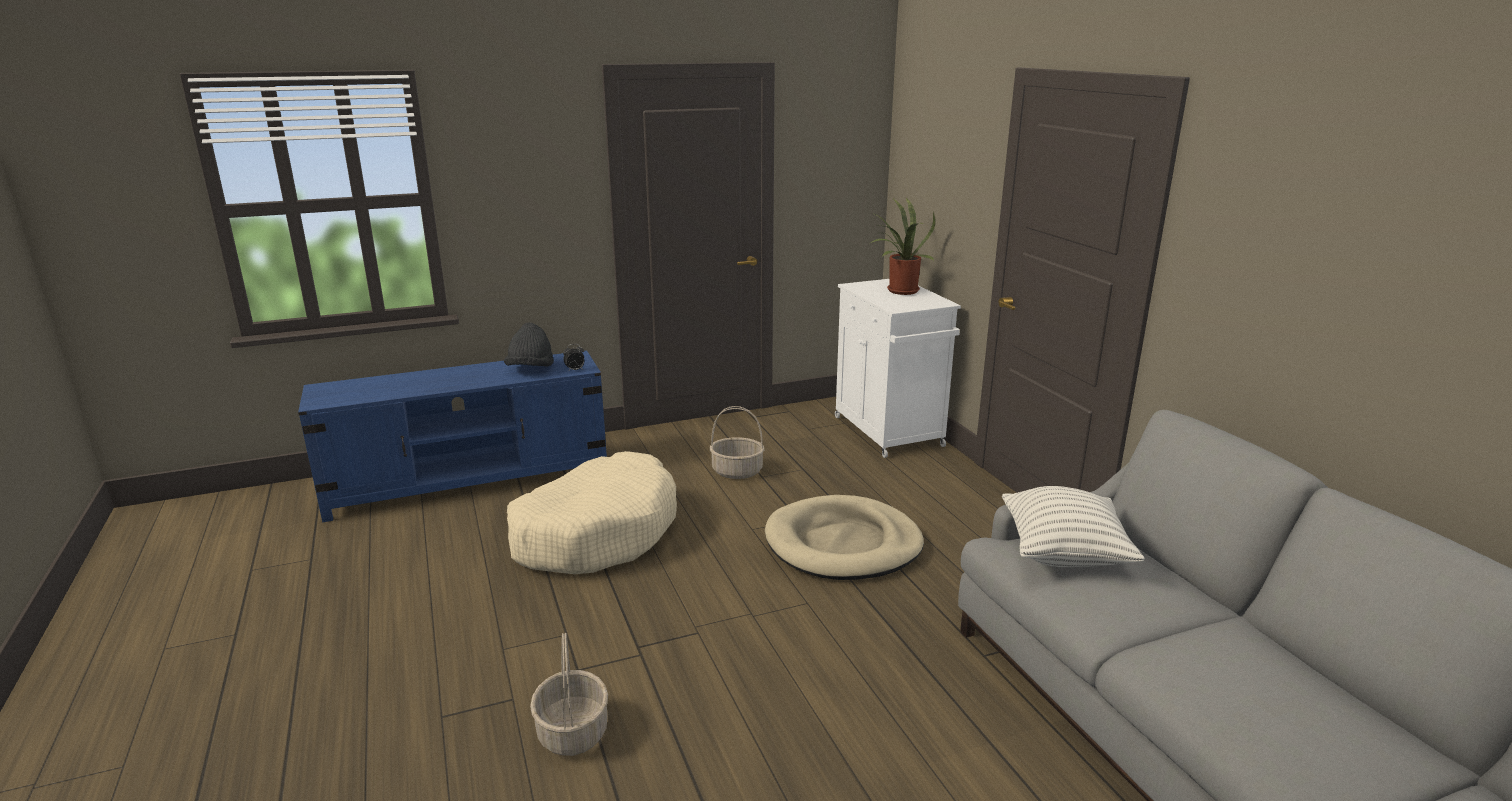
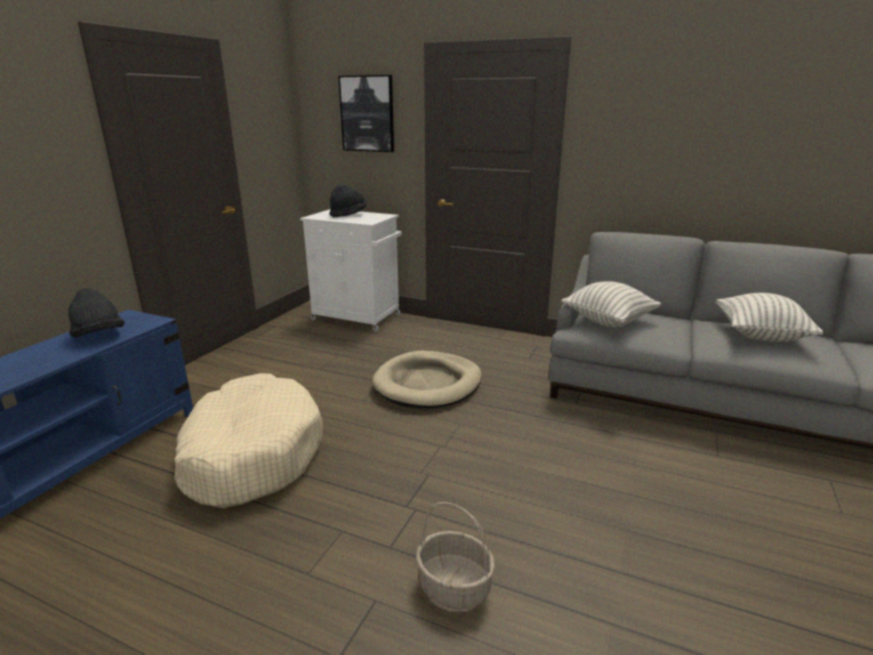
camera: 45 degrees left, 0 degrees up
(575, 370) = (148, 324): alarm clock -> none
(737, 471) = (296, 372): basket -> none
(899, 291) = (348, 214): potted plant -> black hat
(951, 158) = (367, 114): none -> picture
(1271, 686) = (760, 335): none -> pillow

